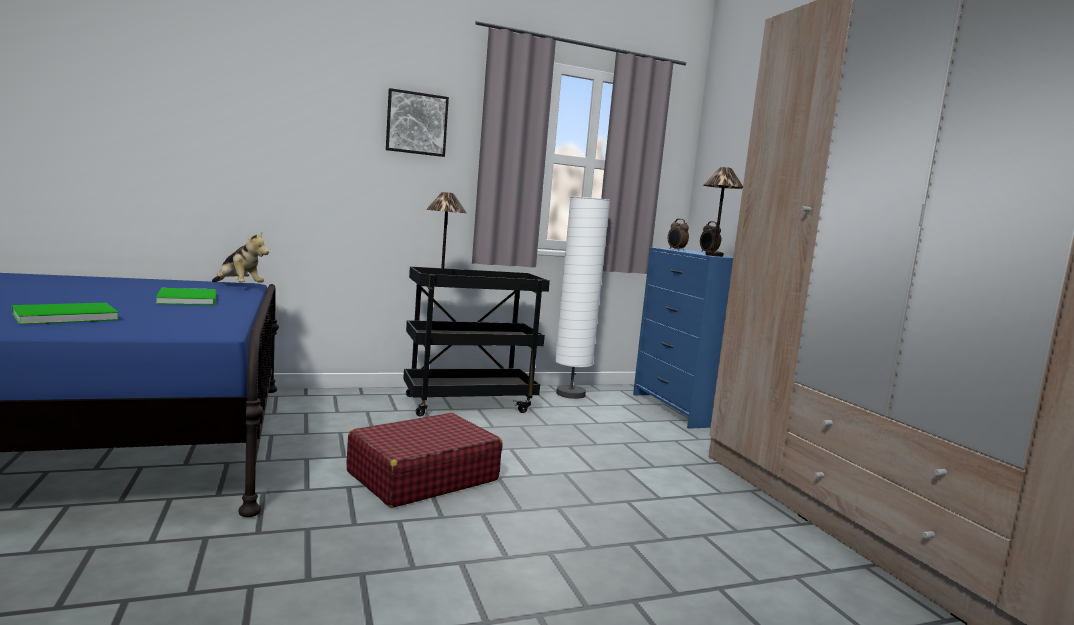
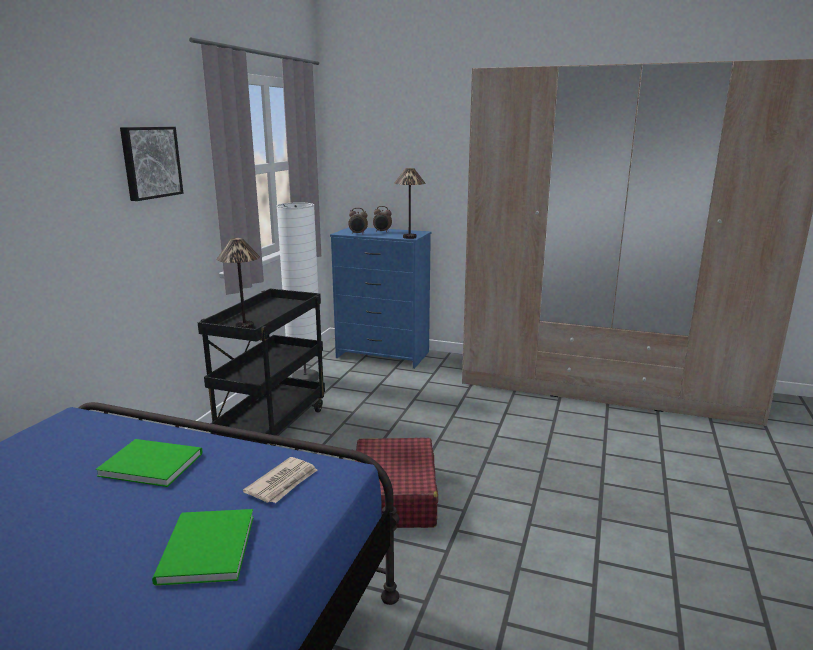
camera: 50 degrees left, 10 degrees up
(180, 321) = (283, 483): none -> newspaper
(238, 287) = (89, 424): plush toy -> none

